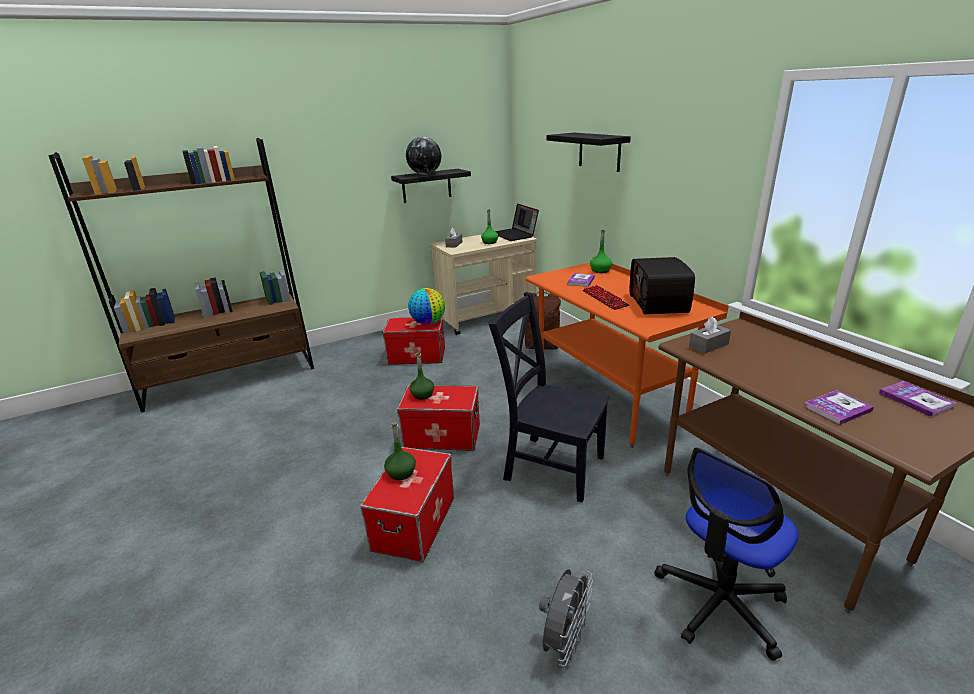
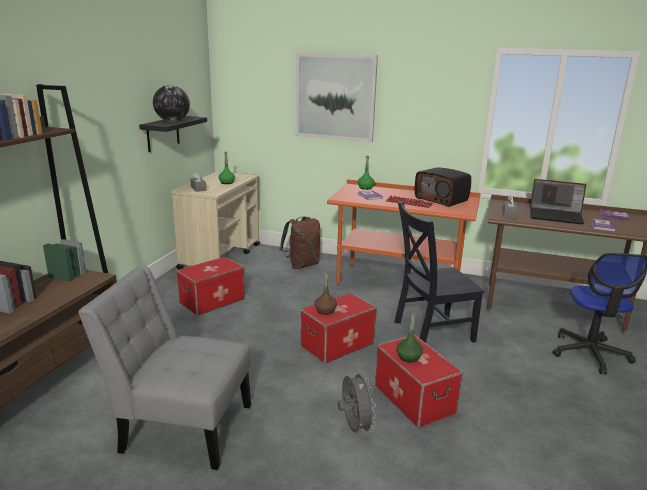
camera: 45 degrees left, 5 degrees down
(246, 445) = (181, 426): none -> grey chair
(422, 394) = (325, 310): green bottle -> brown bottle
(428, 323) = (223, 264): globe -> none
(515, 235) = (234, 174): laptop -> laptop (556, 216)
(564, 641) = (570, 404): grey fan -> grey fan (354, 428)
(599, 151) = (335, 97): black shelf -> picture

